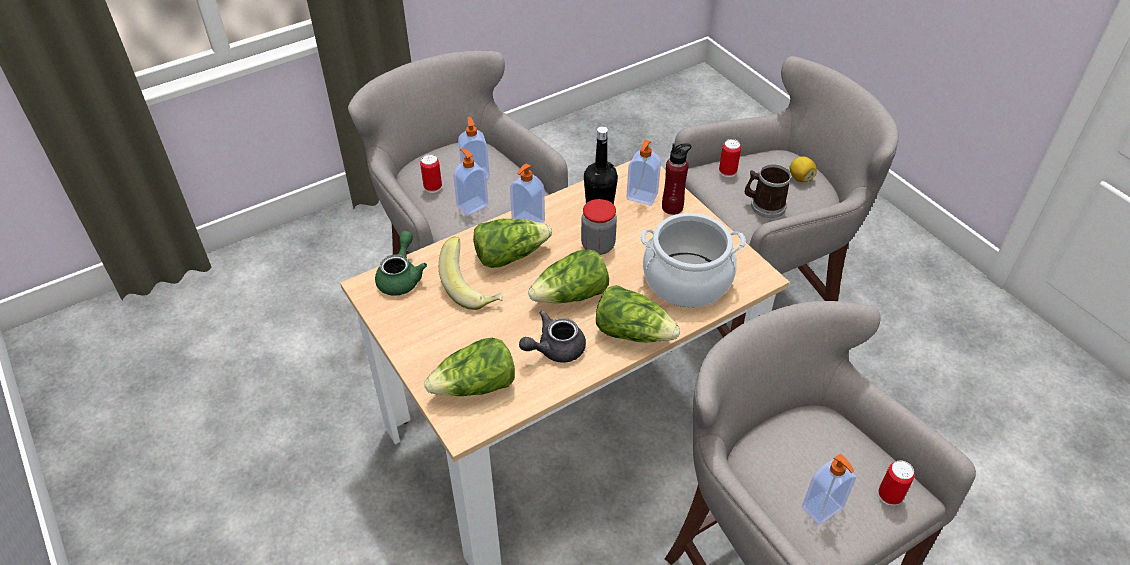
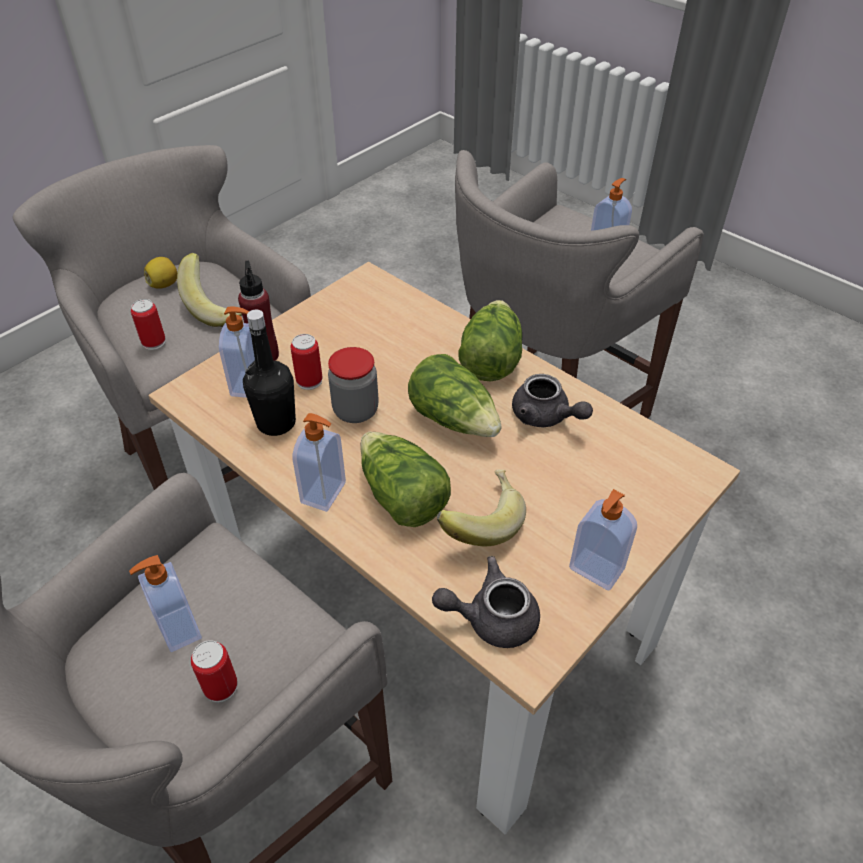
camera: 105 degrees left, 0 degrees up
(401, 277) = (491, 618): green teapot -> grey teapot
(472, 205) = (262, 611): soap dispenser -> soap dispenser (595, 570)
(475, 386) = (638, 474): lettuce -> none
(687, 280) = (393, 329): cooking pot -> none
(764, 205) = (219, 308): mug -> banana
(890, 495) = (571, 221): can -> can (309, 381)

